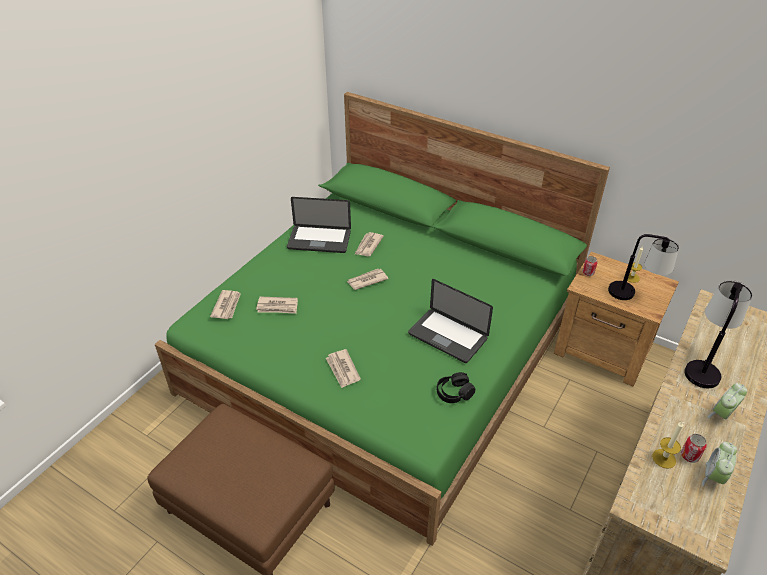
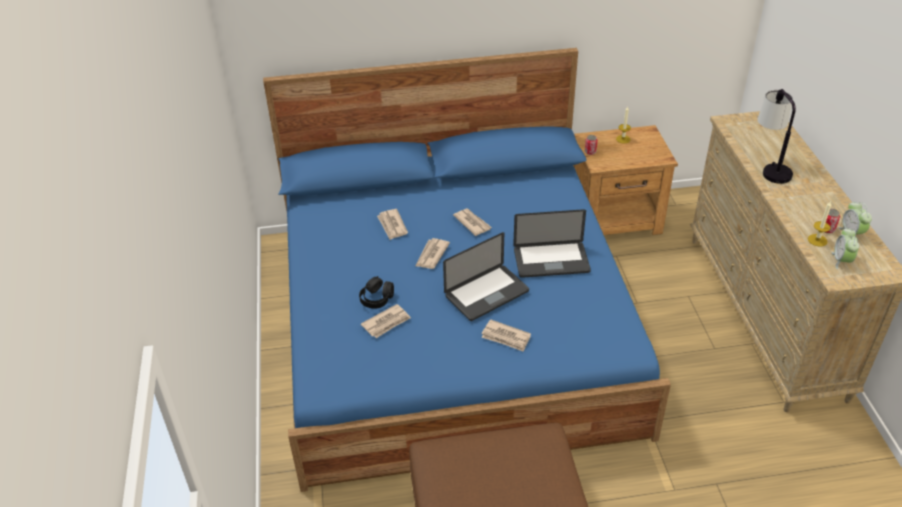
camera: 40 degrees left, 0 degrees up
(227, 306) = (337, 351): newspaper -> newspaper (472, 223)
(319, 240) = (341, 245): laptop -> laptop (486, 294)
(384, 351) = (453, 324): green bed -> blue bed
(454, 393) = (607, 299): black headphones -> black headphones (377, 298)
(634, 294) = (639, 151): table lamp -> none
(722, 414) = (814, 193): alarm clock -> alarm clock (841, 260)

